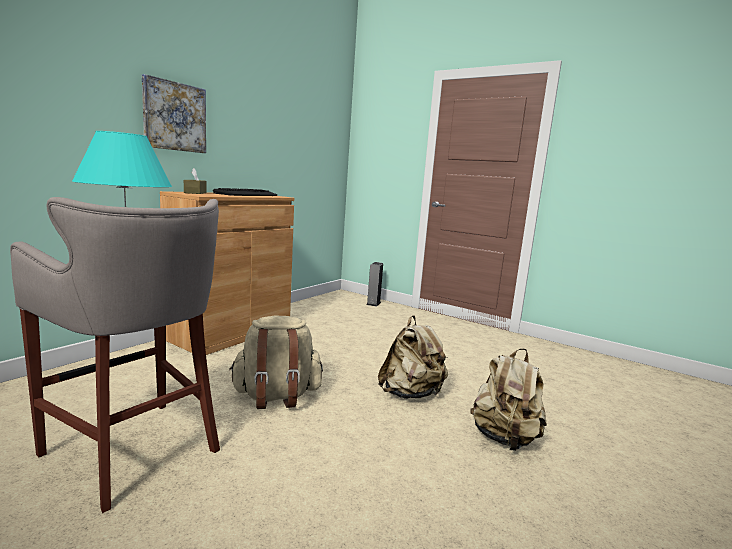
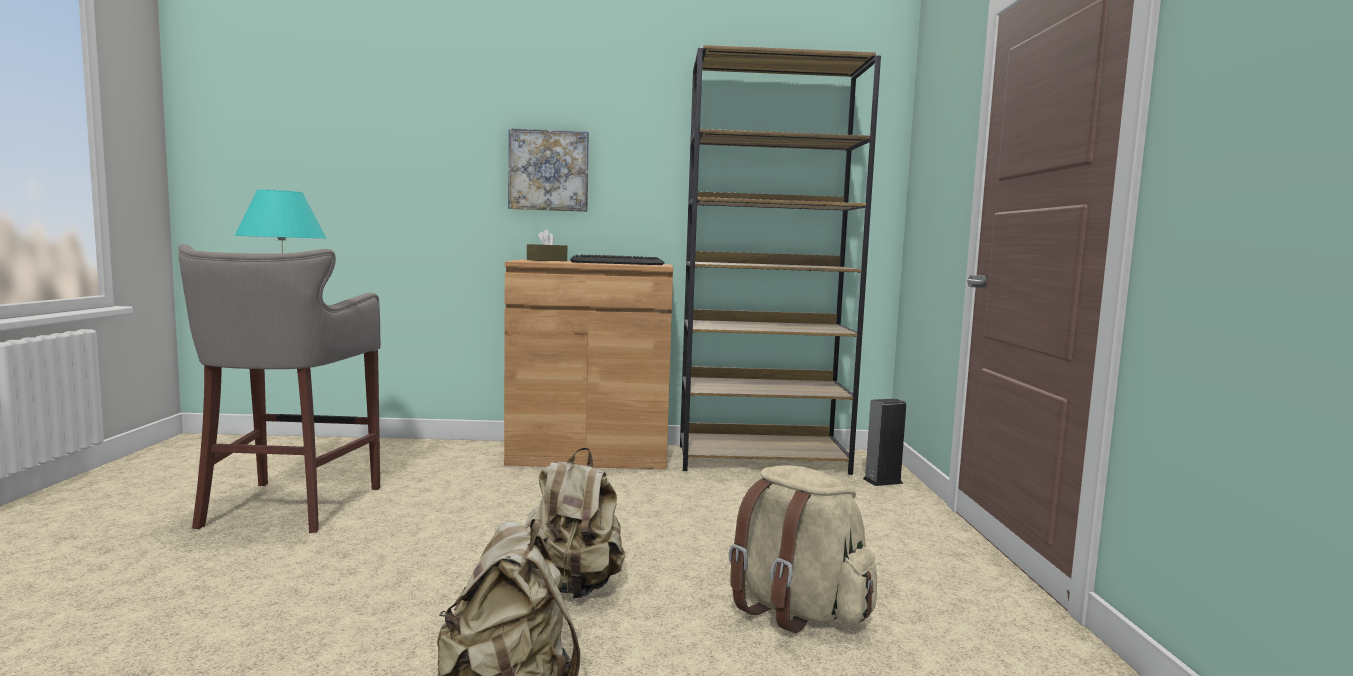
camera: 55 degrees right, 5 degrees down
(276, 396) = (456, 520): beige backpack -> beige backpack (796, 609)
(313, 307) = (762, 459): none -> brown bookcase

